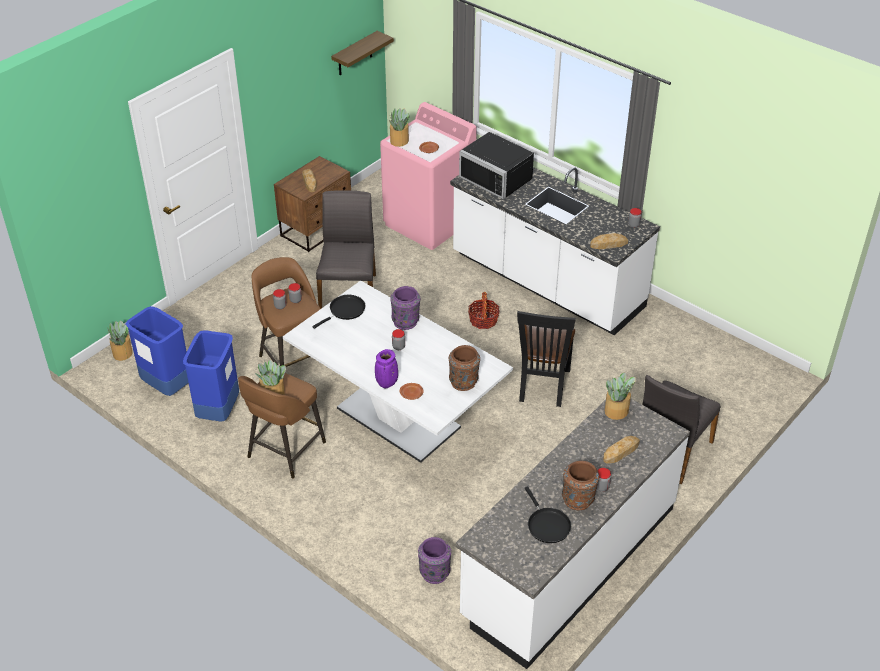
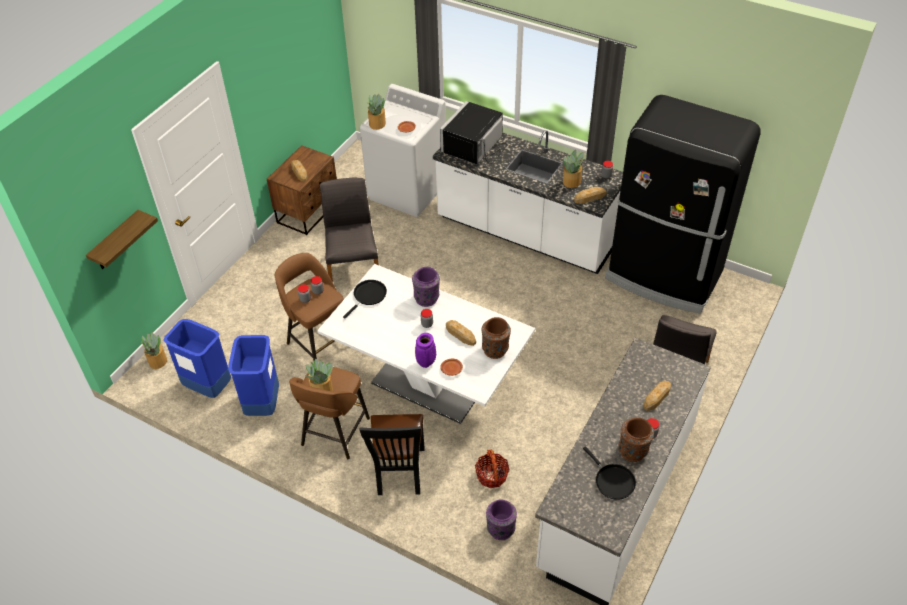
camera: 10 degrees left, 5 degrees up
(355, 54) = (321, 47): shelf -> shelf (116, 242)
(429, 222) = (408, 191): pink washing machine -> white washing machine
(431, 362) = (460, 334): none -> bread
(483, 320) = (480, 277): basket -> basket (492, 475)
(499, 177) = (475, 147): black microwave -> black microwave turned 90 degrees clockwise
(542, 387) = (548, 333): black chair -> black chair (399, 474)
(617, 411) = (642, 357): potted plant -> potted plant (572, 181)
(688, 348) = (664, 276): none -> black fridge

